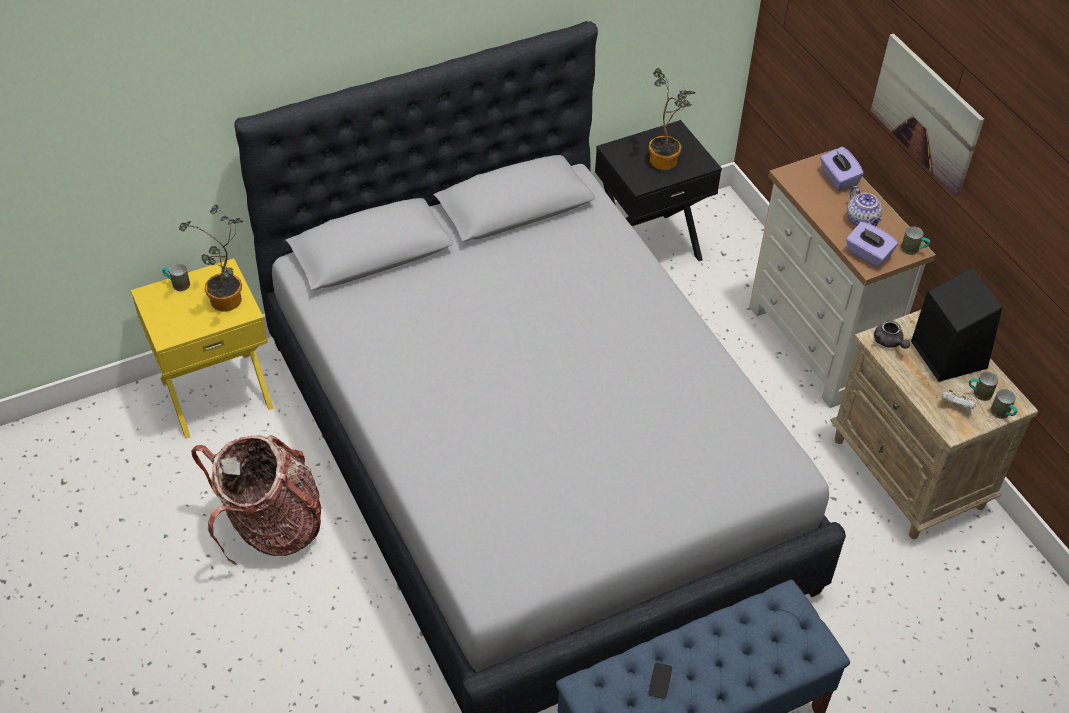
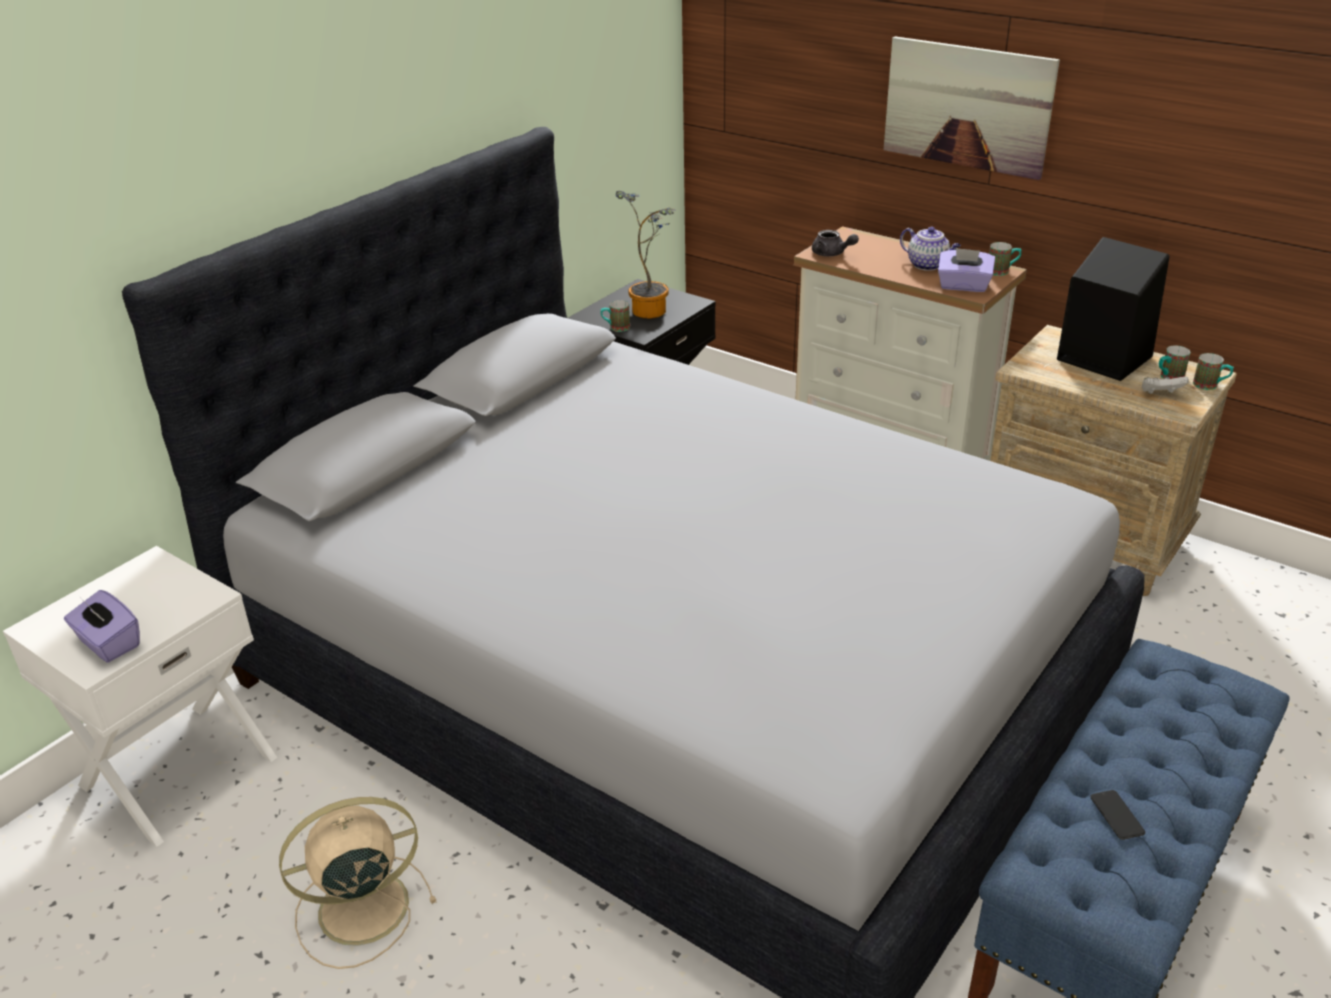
camera: 25 degrees left, 15 degrees down
(177, 284) = (80, 600): mug -> mug (615, 328)
(216, 392) = (177, 770): yellow nightstand -> white nightstand
(226, 304) = (174, 597): potted plant -> none
(271, 527) = (359, 909): backpack -> beige fan
(838, 179) = (869, 244): purple tissue box -> purple tissue box (108, 643)
(889, 342) = (1037, 367): grey teapot -> grey teapot (832, 254)

